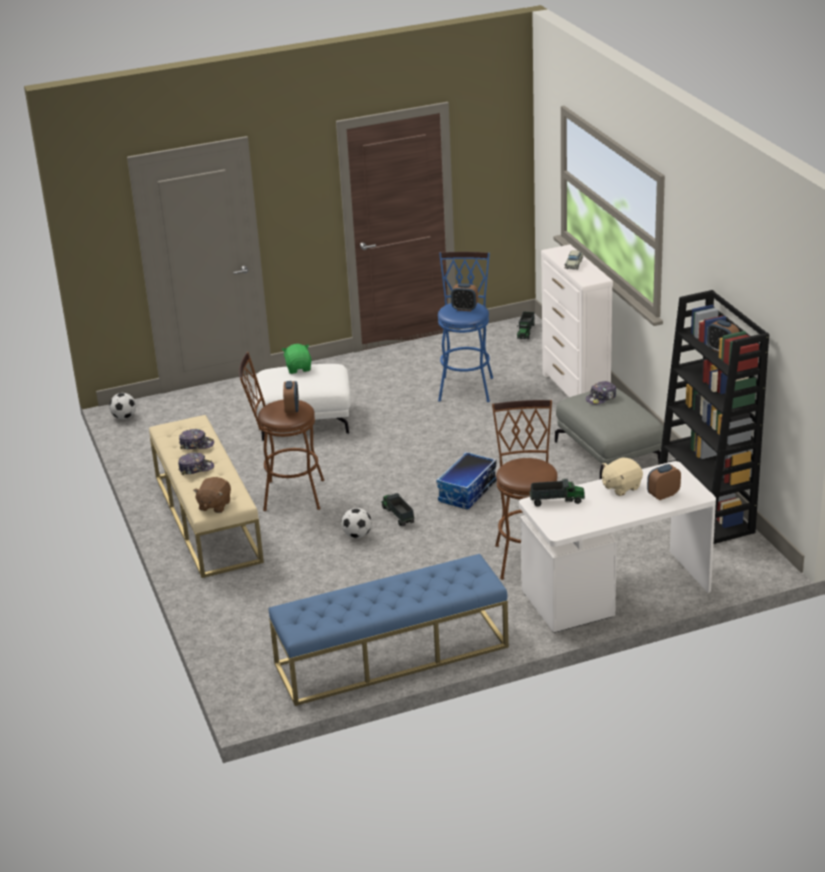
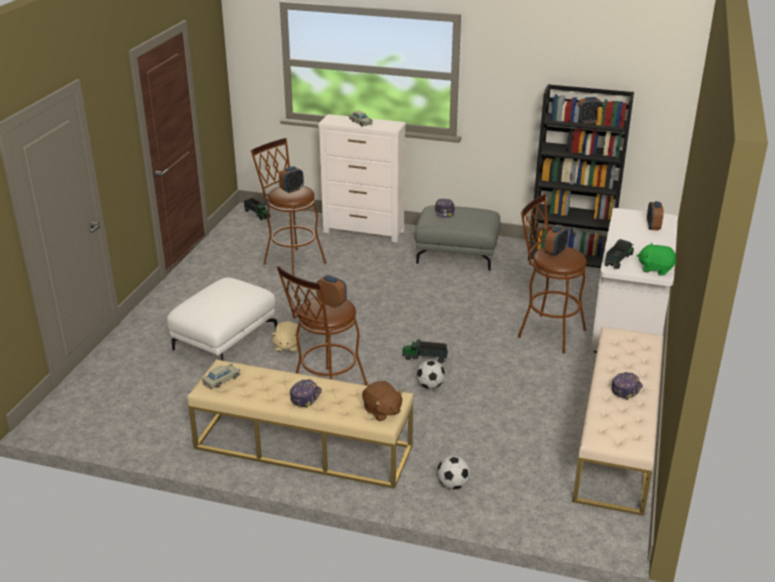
camera: 55 degrees left, 0 degrees up
(124, 417) = (58, 424): football -> football (452, 485)
(178, 428) = (221, 380): none -> beige toy car
(196, 444) = (264, 381): cap -> cap (626, 389)
(299, 368) = (207, 293): green plush toy -> green plush toy (655, 269)
(391, 656) = (617, 439): blue bench -> beige bench
(466, 386) = (291, 261): blue stool -> brown stool
(468, 492) = (434, 319): storage box -> none
(526, 466) = (555, 252): none -> alarm clock
(621, 487) = (626, 235): beige plush toy -> beige plush toy (287, 346)

